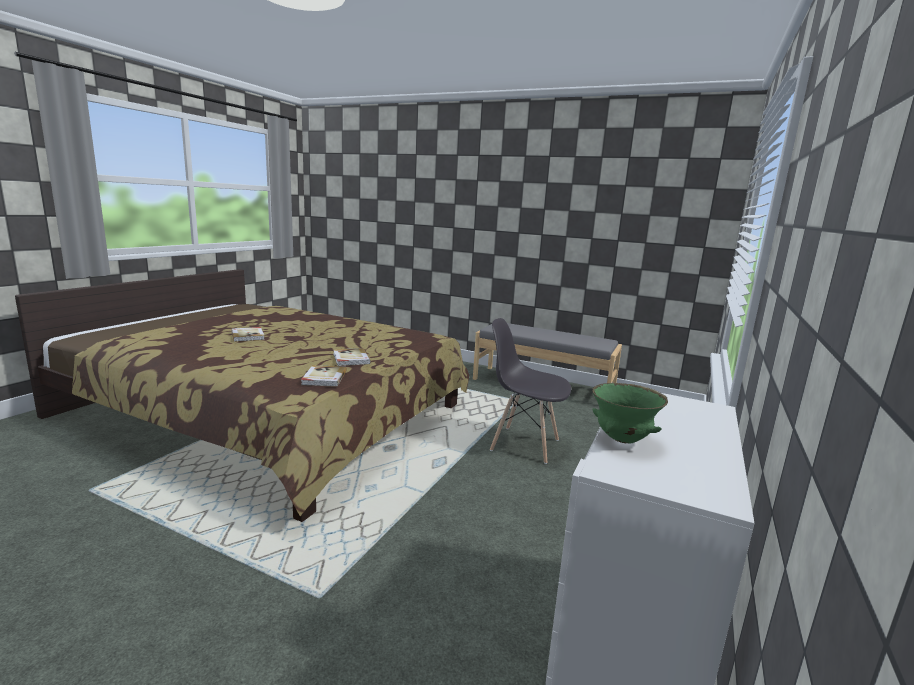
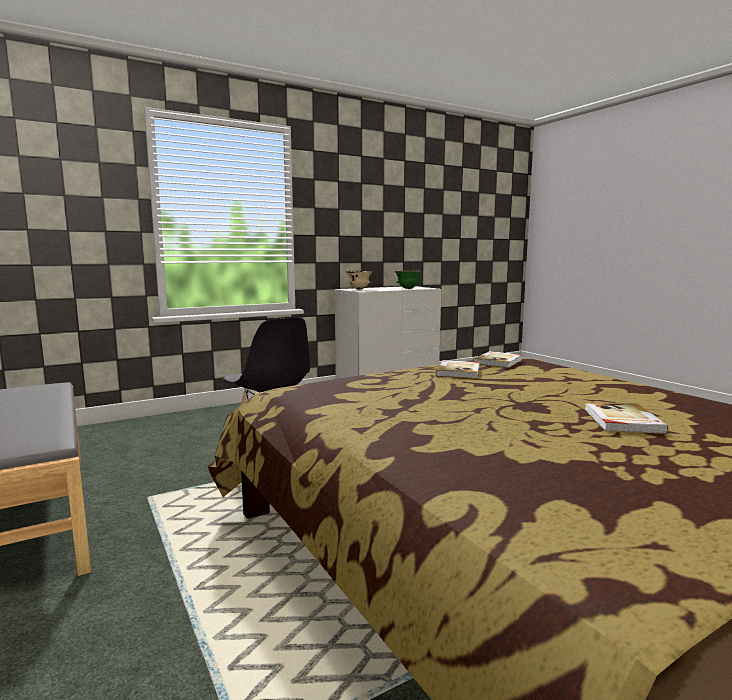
camera: 145 degrees left, 5 degrees down
(683, 408) = (358, 289): none -> beige bowl

